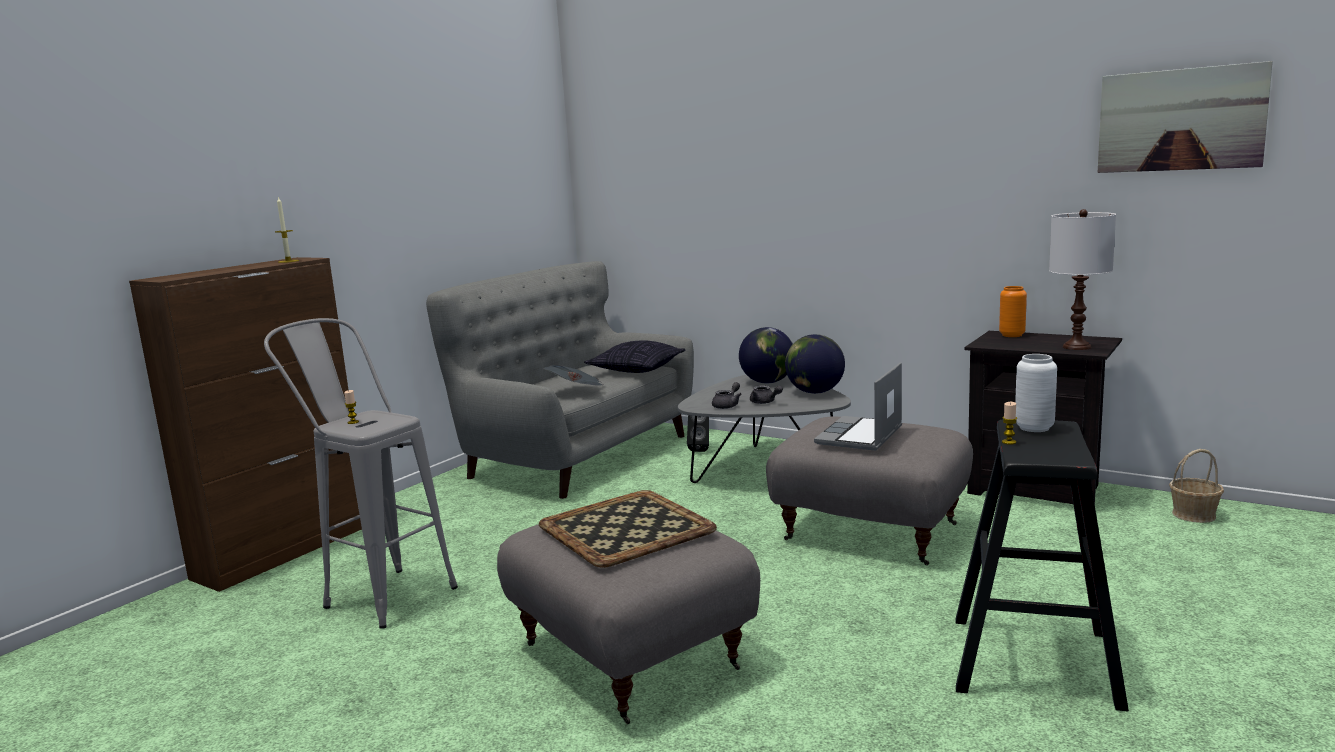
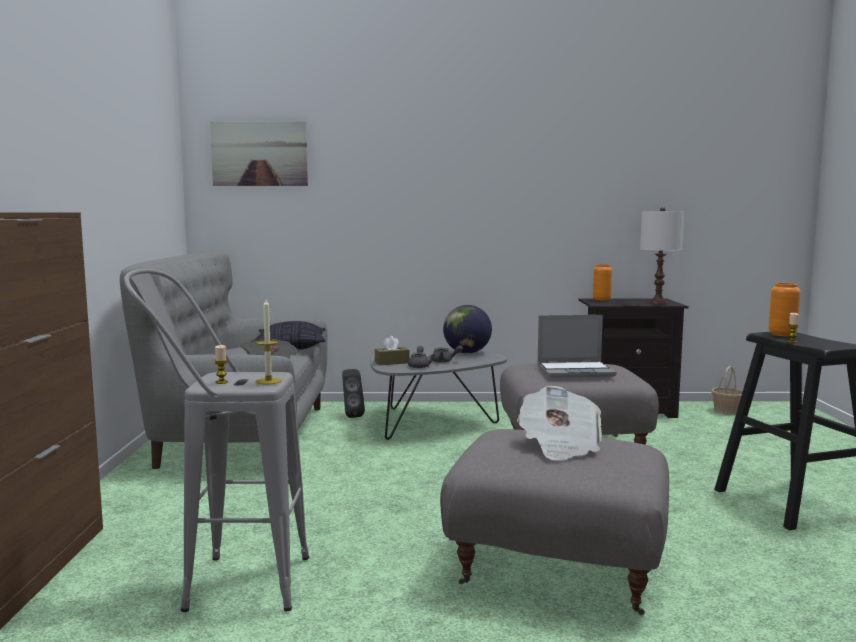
camera: 35 degrees left, 5 degrees down
(288, 261) = (40, 211): candle -> candle (268, 381)
(625, 529) = (559, 446): tray -> newspaper
(709, 398) = (392, 362): none -> brown tissue box
(768, 382) = (415, 350): globe -> none
(860, 436) = (576, 371): laptop -> laptop turned 90 degrees counterclockwise
(1034, 428) = (782, 334): white vase -> orange vase
(1180, 120) = (698, 154): picture -> picture (259, 153)

